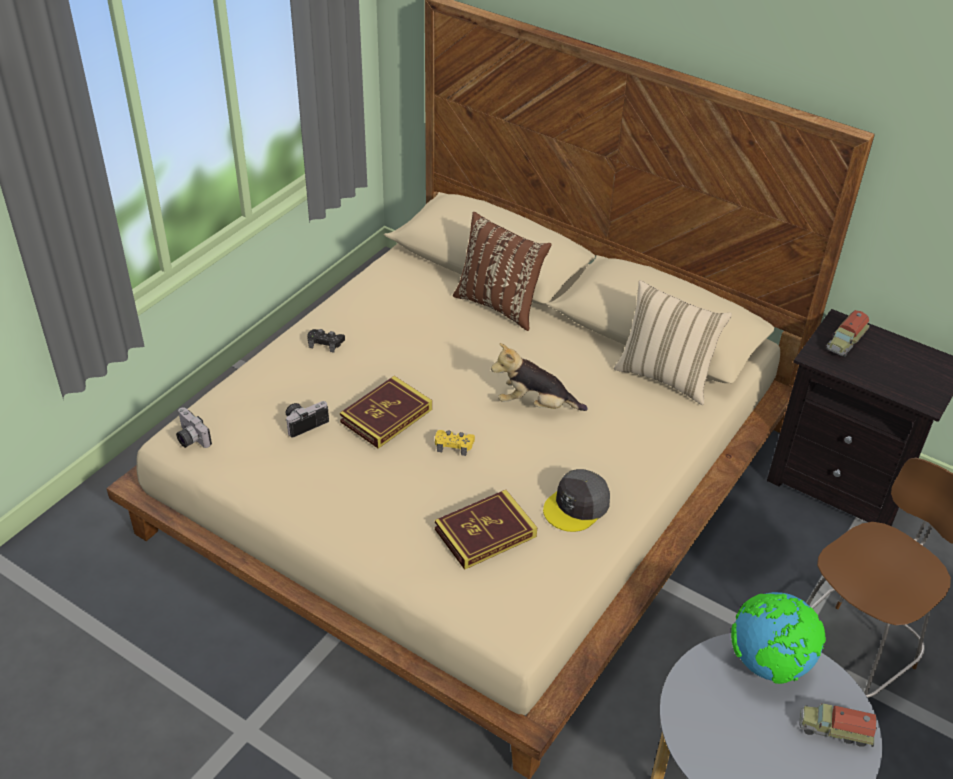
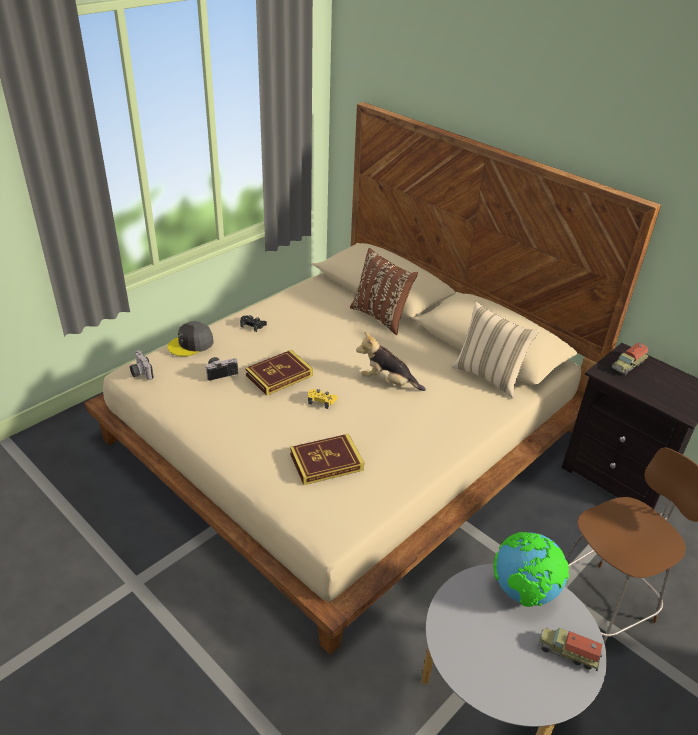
camera: 10 degrees right, 5 degrees down
(577, 506) = (399, 453): grey cap -> grey cap (191, 344)

